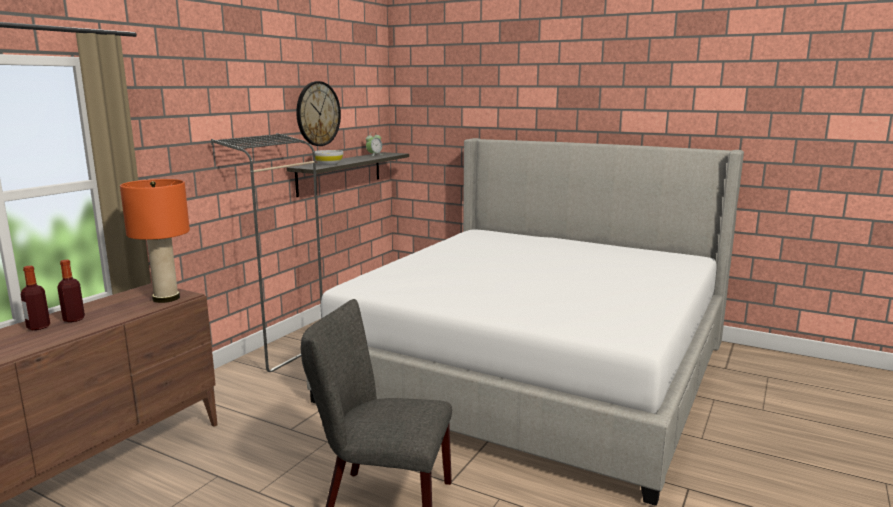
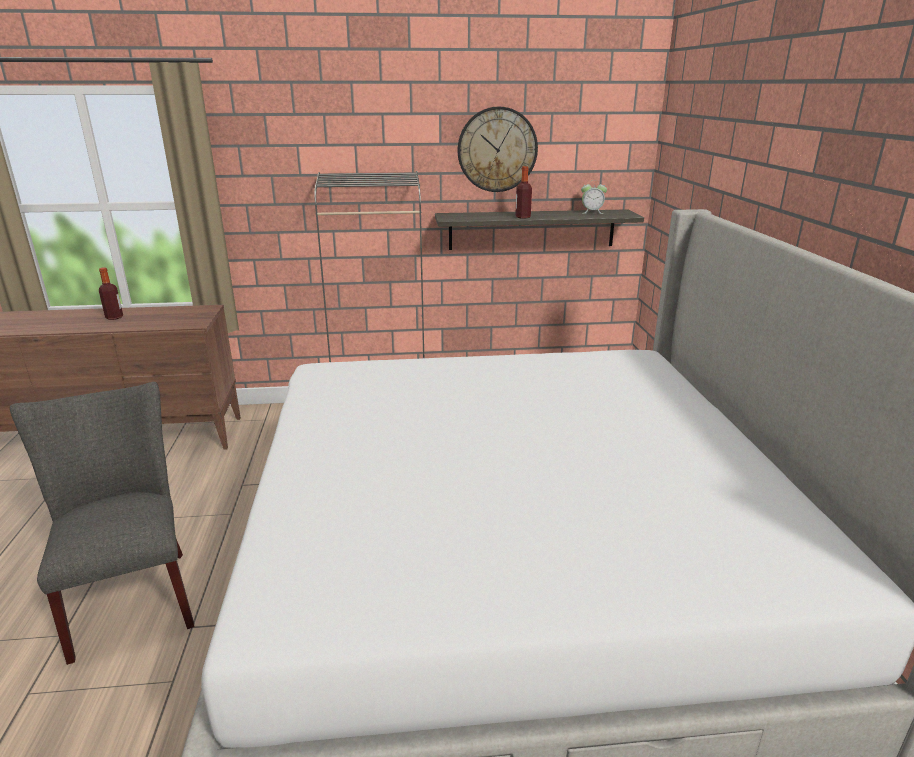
camera: 55 degrees right, 10 degrees up
(38, 327) = (92, 316): bottle -> bottle (522, 217)
(166, 298) = (183, 322): orange table lamp -> none
(328, 164) = (483, 216): white bowl -> none

